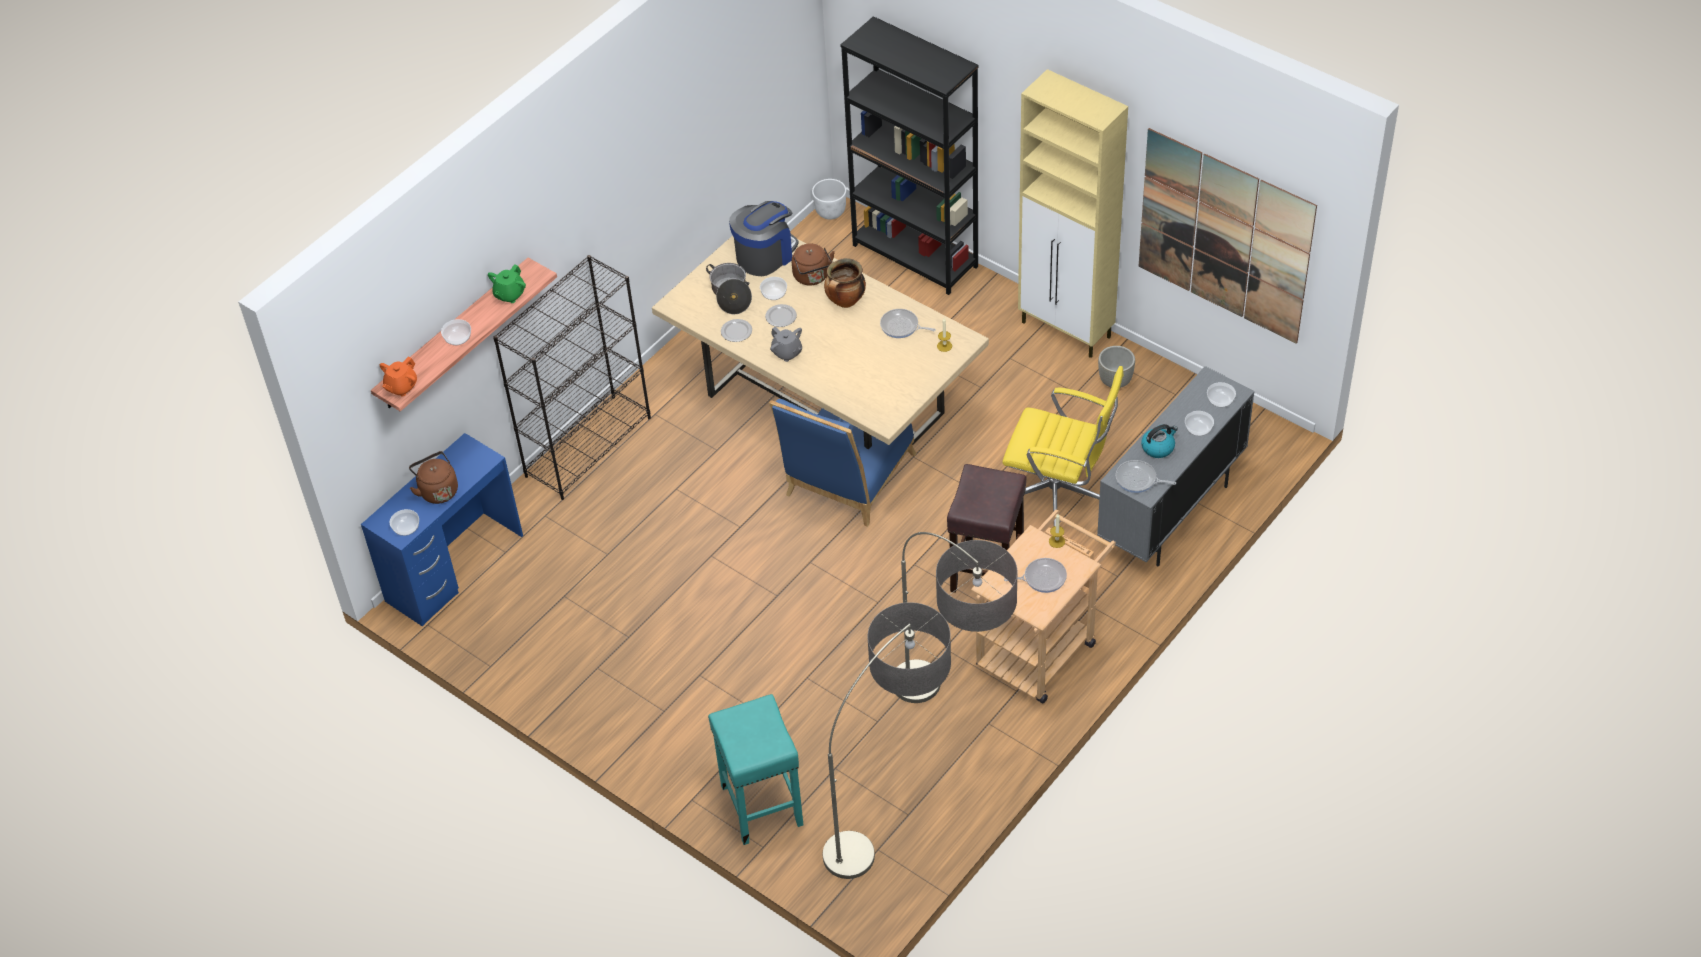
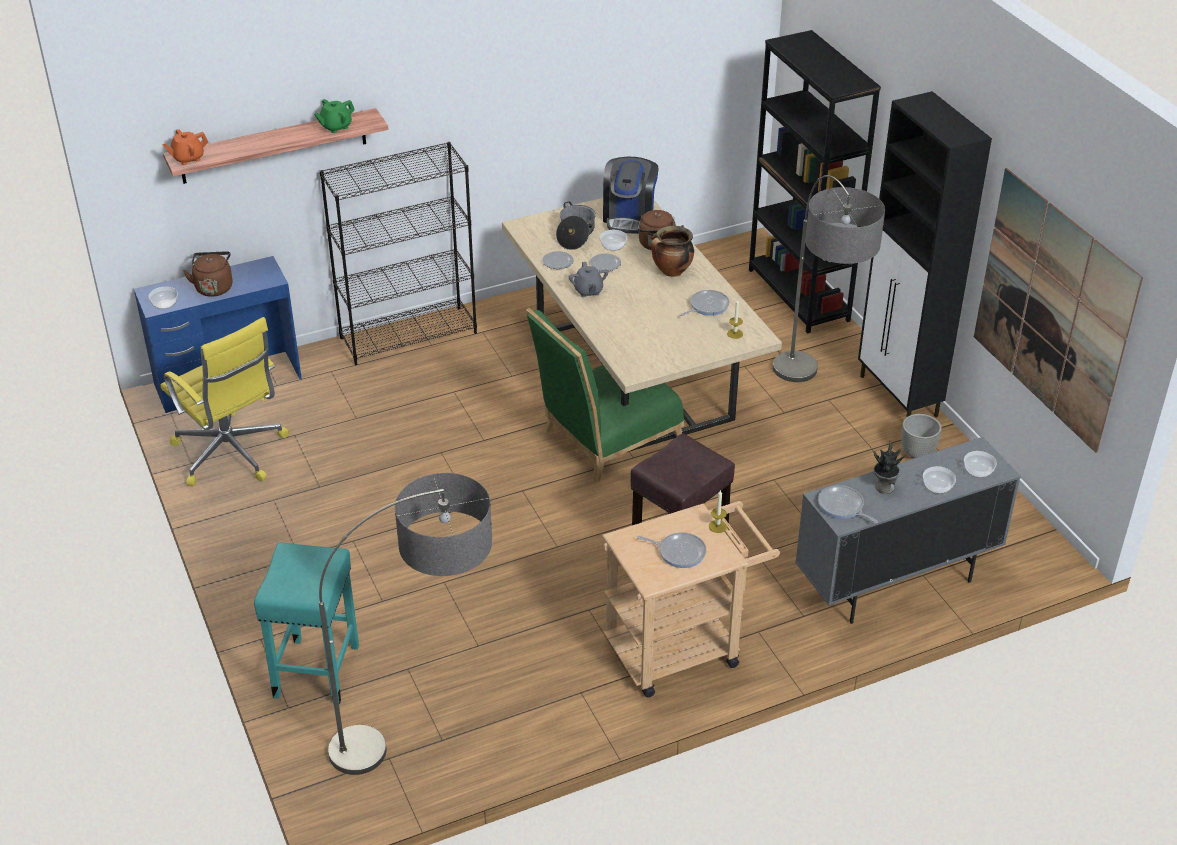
camera: 25 degrees right, 10 degrees down
(457, 337) = (265, 141): bowl -> none
(765, 255) = (629, 217): coffee machine -> coffee machine turned 120 degrees clockwise
(830, 212) = (748, 241): white planter -> none
(846, 480) = (605, 439): blue chair -> green chair
(901, 326) = (707, 306): frying pan -> frying pan turned 90 degrees clockwise
(956, 719) = (553, 675): floor lamp -> floor lamp (812, 401)
(1059, 497) = (793, 527): yellow office chair -> yellow office chair (231, 454)
(1067, 330) = (899, 397): beige cabinet -> black cabinet
(1158, 447) = (883, 487): kettle -> potted plant

